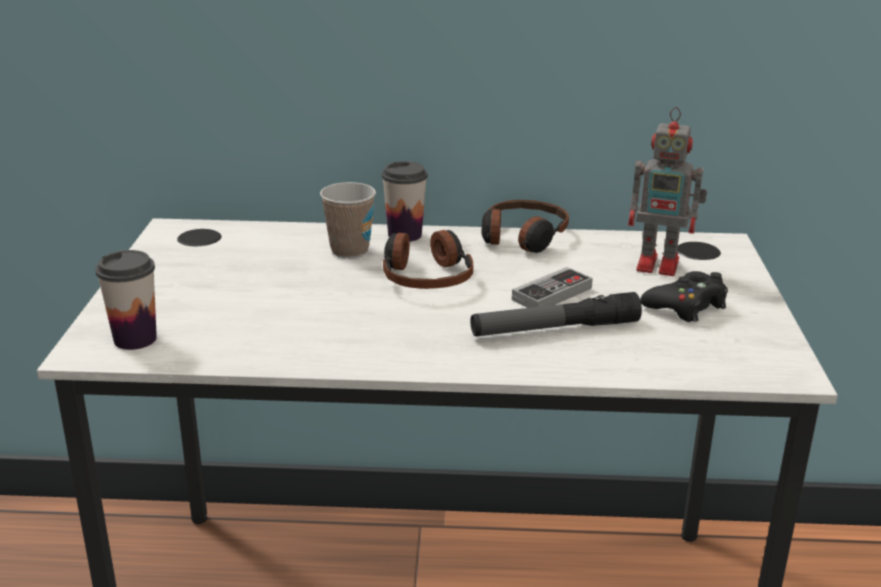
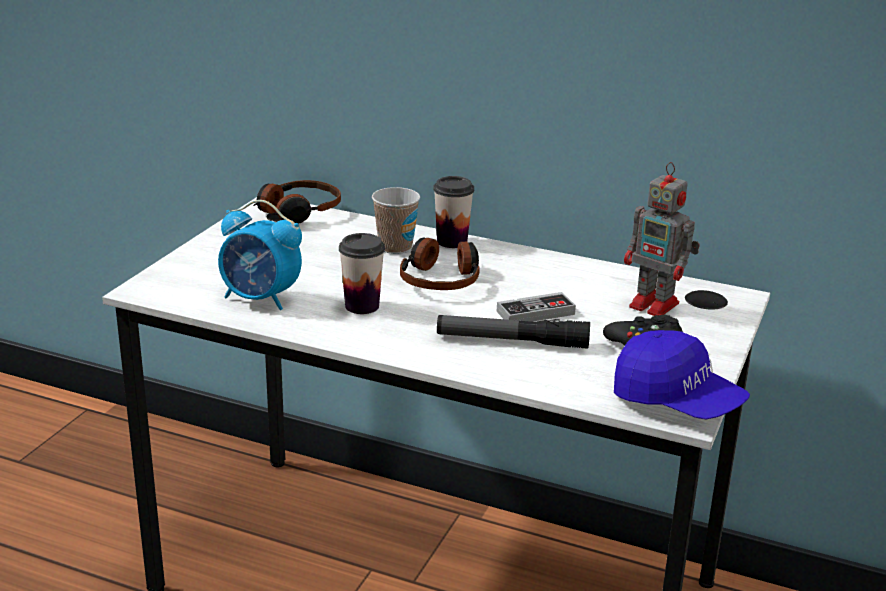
camera: 20 degrees right, 0 degrees up
(135, 339) = (183, 287): cup -> cup (362, 306)
(241, 335) = (261, 299): none -> alarm clock
(522, 238) = (552, 261): headphones -> headphones (298, 212)
(768, 359) = (676, 402): none -> blue cap

